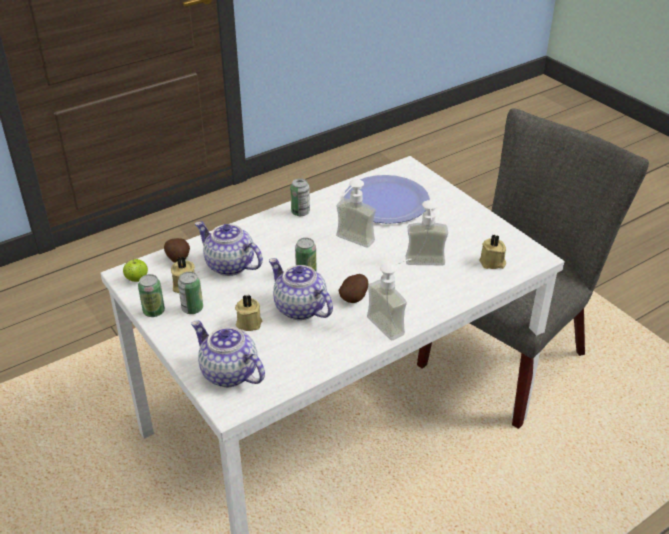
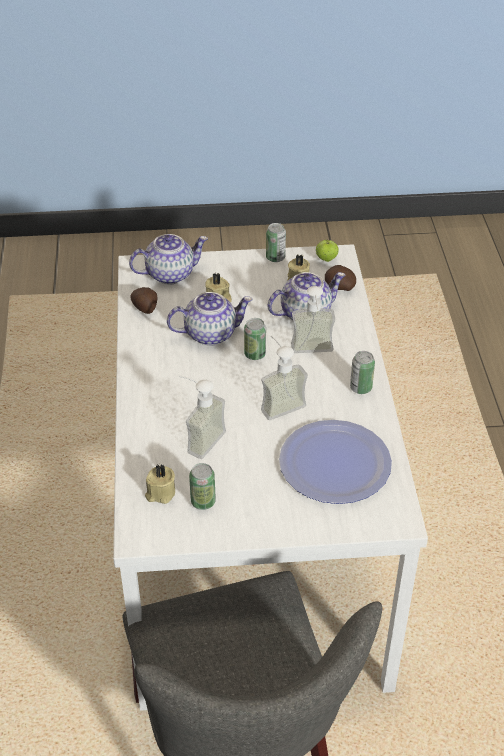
camera: 120 degrees right, 5 degrees up
(192, 308) = (262, 277): can -> can (203, 502)
(355, 297) = (196, 371): potato -> potato (145, 308)
(392, 323) = (142, 380): soap dispenser -> soap dispenser (312, 353)

